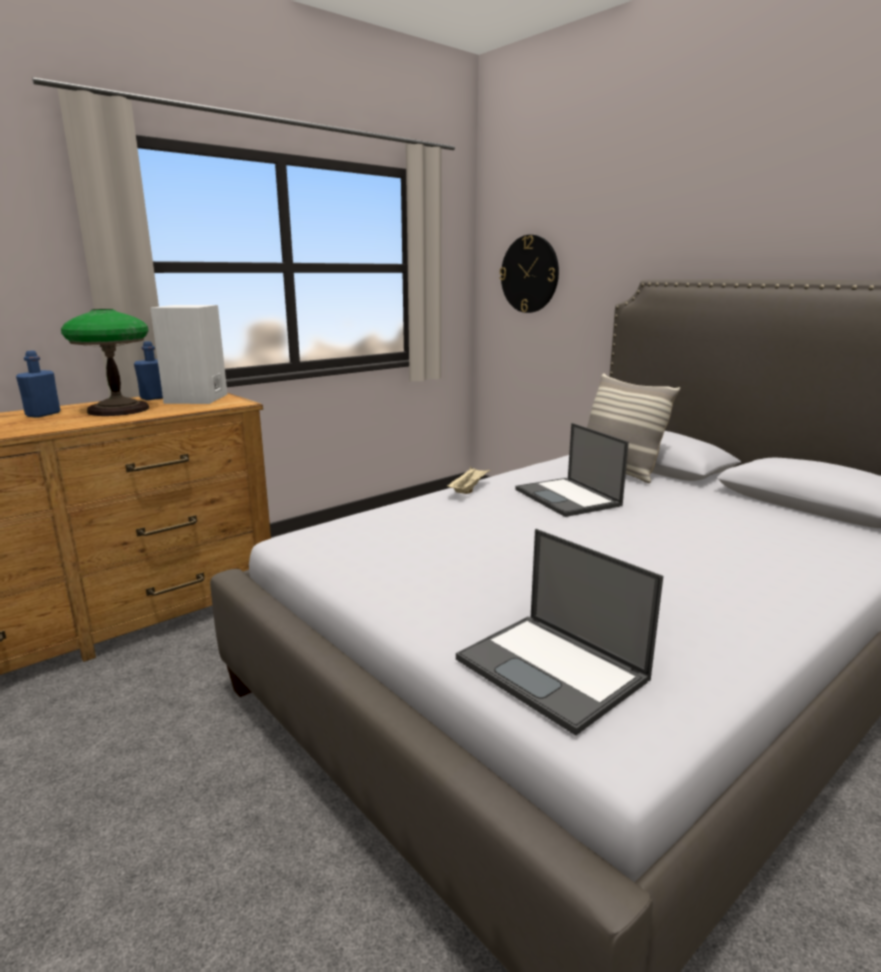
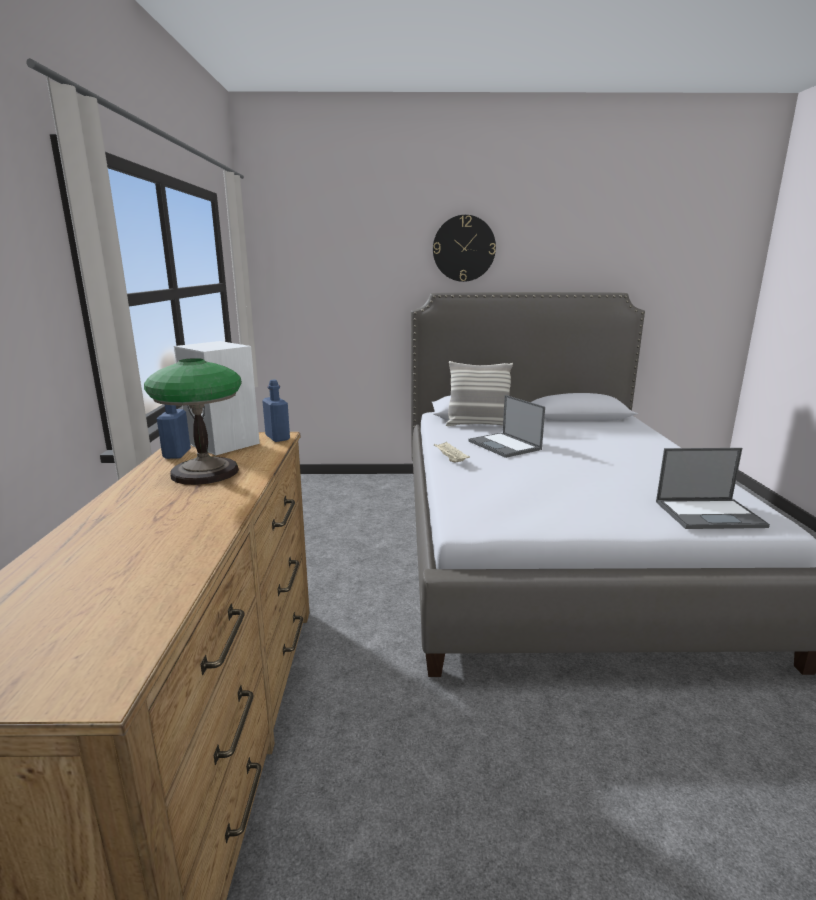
camera: 50 degrees left, 0 degrees up
(43, 414) = (144, 501): blue bottle -> blue bottle (277, 438)
(529, 274) = (313, 289): wall clock -> wall clock (464, 248)
(568, 498) = (505, 445): laptop -> laptop turned 45 degrees clockwise

